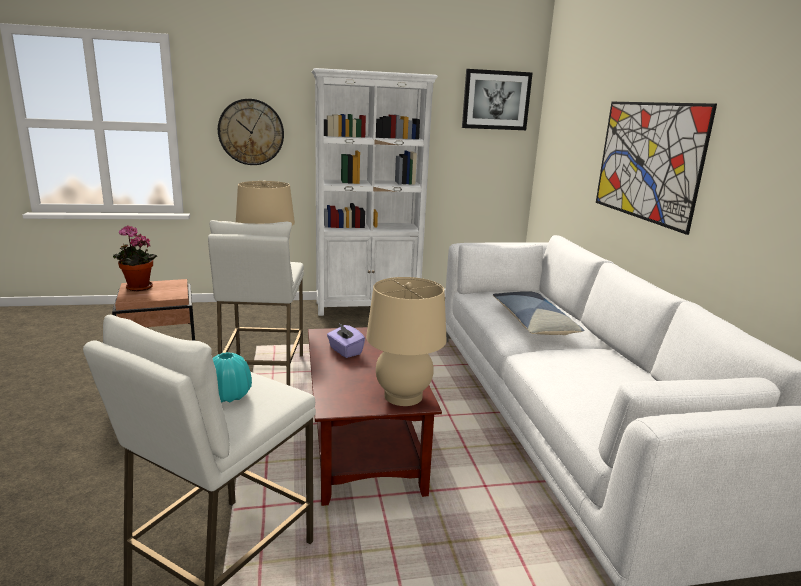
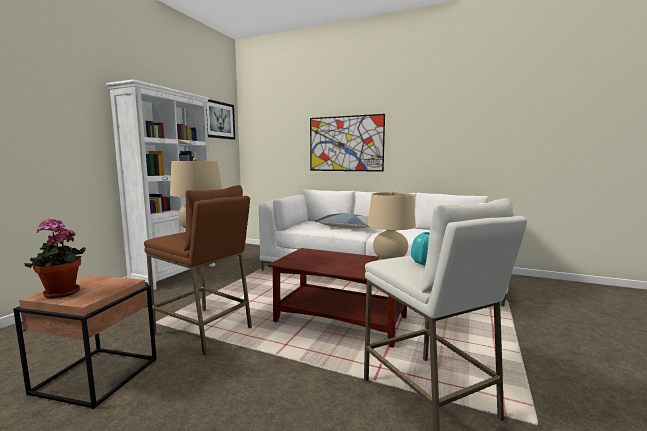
camera: 55 degrees left, 10 degrees down
(251, 132) = (49, 134): wall clock -> none
(262, 374) = (204, 330): white stool -> brown stool
(345, 351) = (317, 262): purple tissue box -> none

